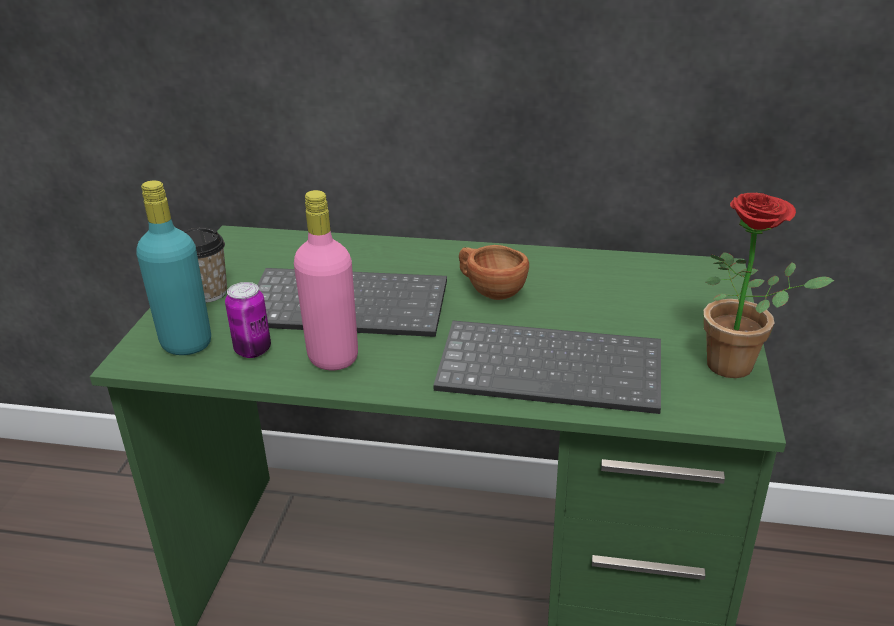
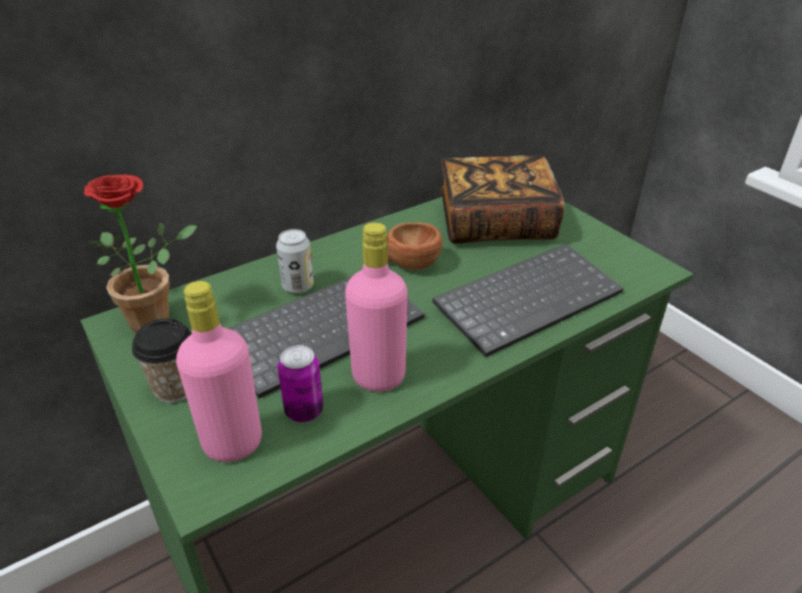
camera: 45 degrees left, 5 degrees up
(186, 343) = (233, 443): turquoise bottle -> pink bottle
(381, 267) = (298, 286): none -> can
(635, 295) = (496, 223): none -> book
(740, 366) = (612, 241): potted plant -> potted plant (159, 319)

